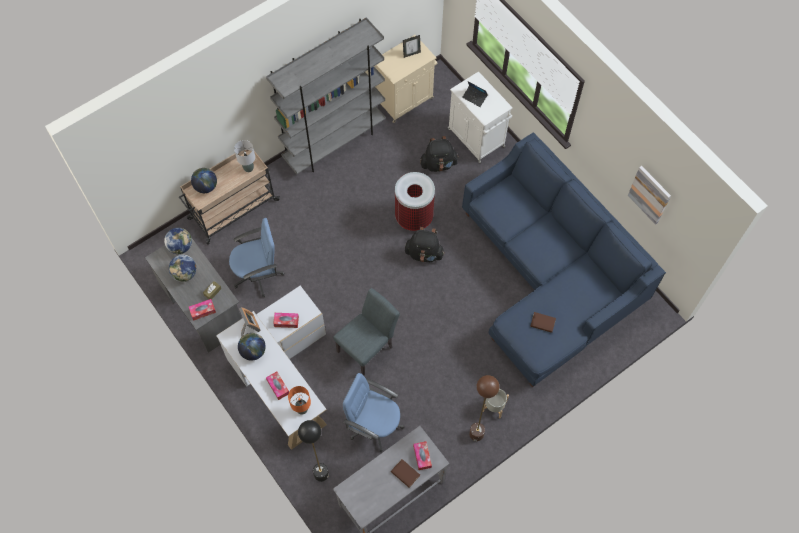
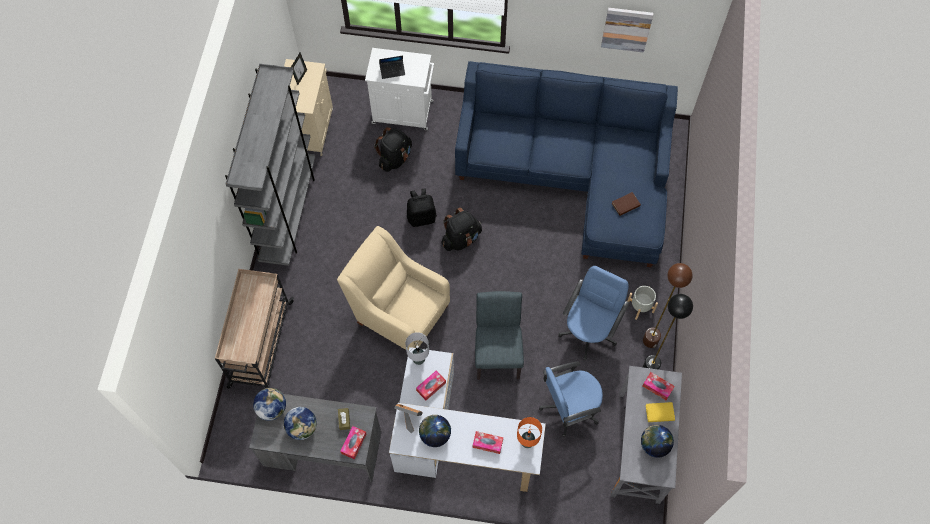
camera: 45 degrees left, 0 degrees up
(206, 187) = (236, 338): globe -> globe (654, 445)
(249, 168) = (258, 290): grey table lamp -> grey table lamp (419, 359)
(258, 274) = (343, 377): blue office chair -> blue office chair (589, 331)
(321, 474) = (571, 487): black floor lamp -> black floor lamp (650, 368)
(335, 264) = (399, 311): none -> beige armchair
(405, 473) = (659, 413): brown book -> yellow book
(414, 217) = (421, 217): trash can -> black backpack

